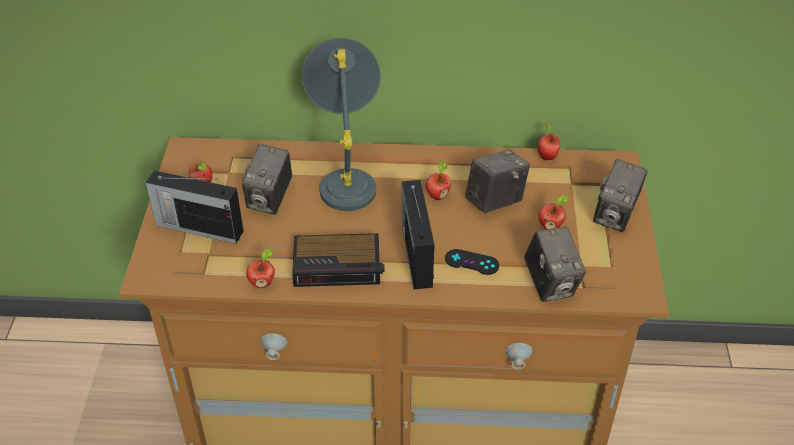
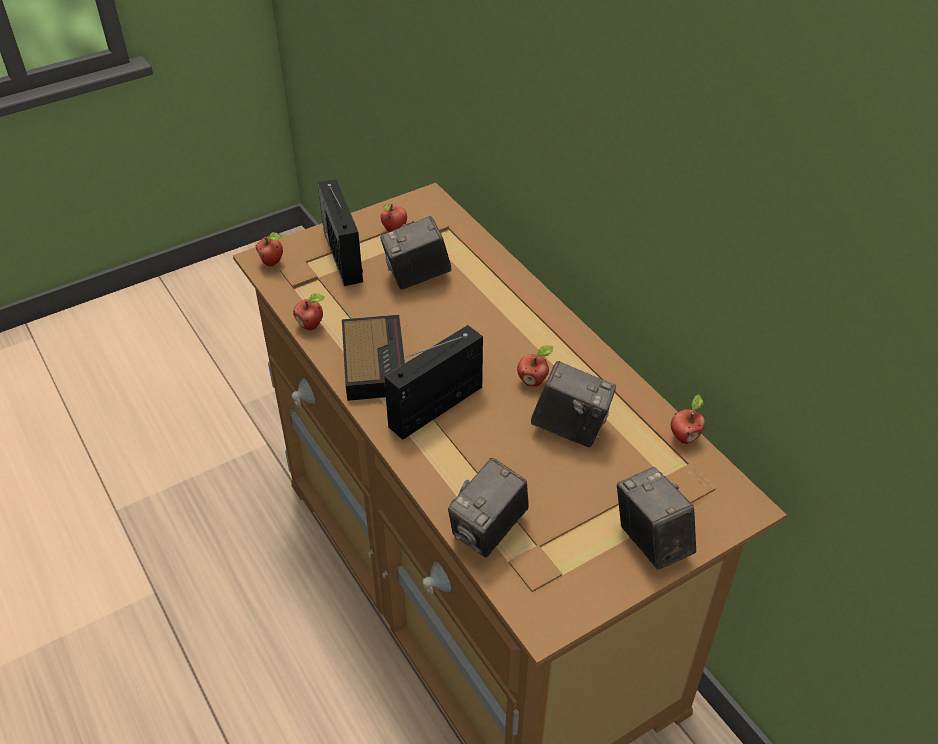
camera: 55 degrees right, 0 degrees up
(339, 265) = (374, 362): alarm clock -> alarm clock turned 150 degrees counterclockwise
(347, 177) = (495, 308): grey table lamp -> none
(471, 262) = (463, 452): black game controller -> none
(551, 226) = (577, 491): apple -> apple (273, 262)
(615, 215) = (651, 541): camera -> camera turned 75 degrees clockwise

